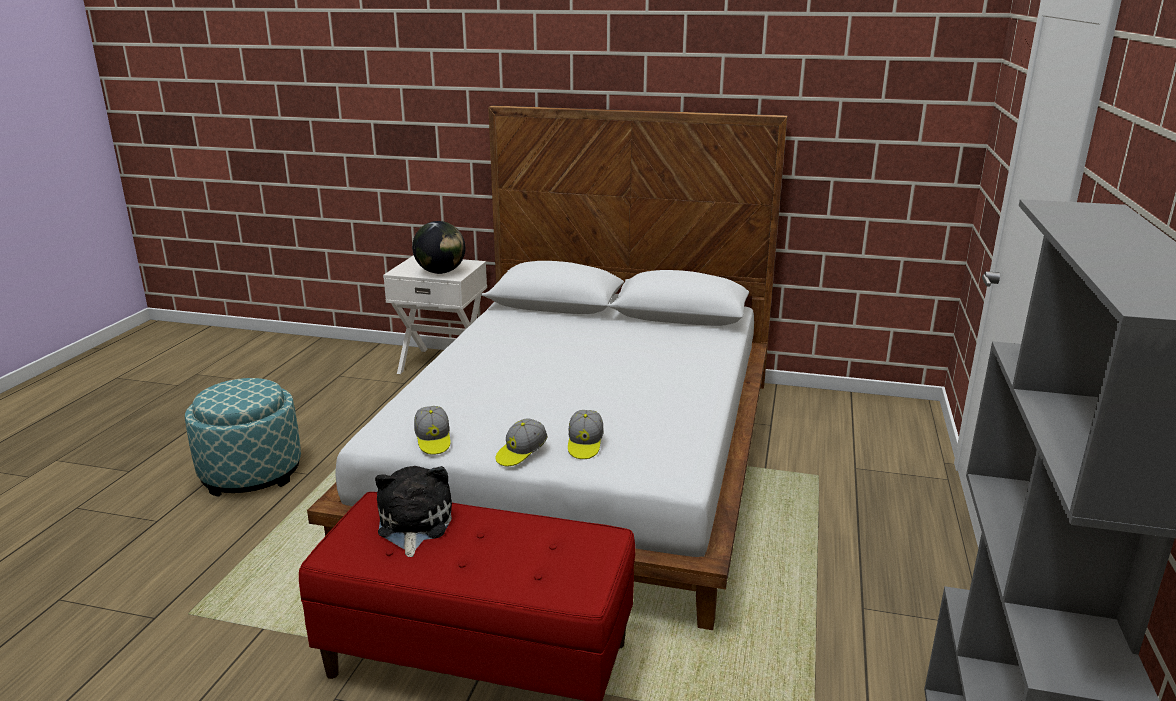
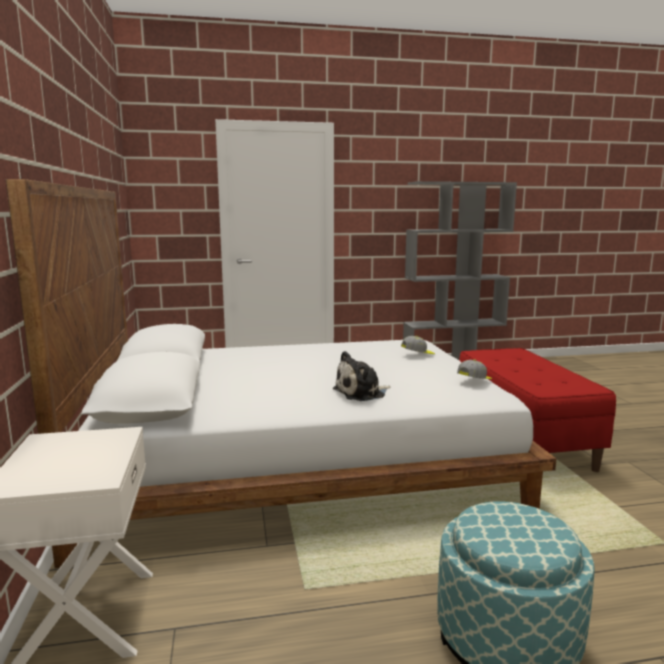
camera: 115 degrees left, 10 degrees down
(413, 525) = (539, 380): plush toy -> plush toy (362, 393)
(440, 272) = (100, 447): globe -> none
(521, 453) = (449, 363): cap -> none

